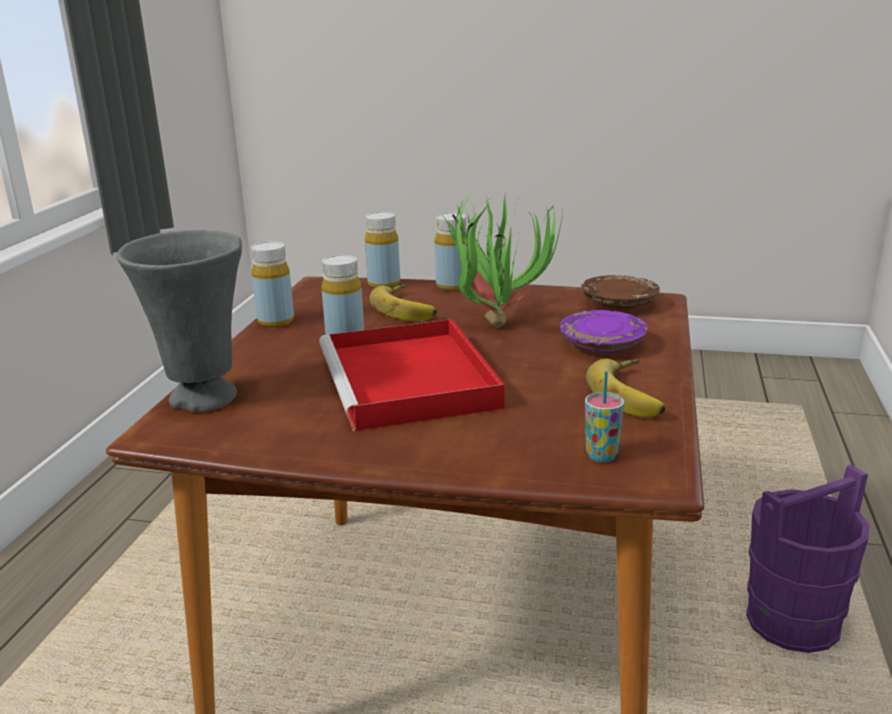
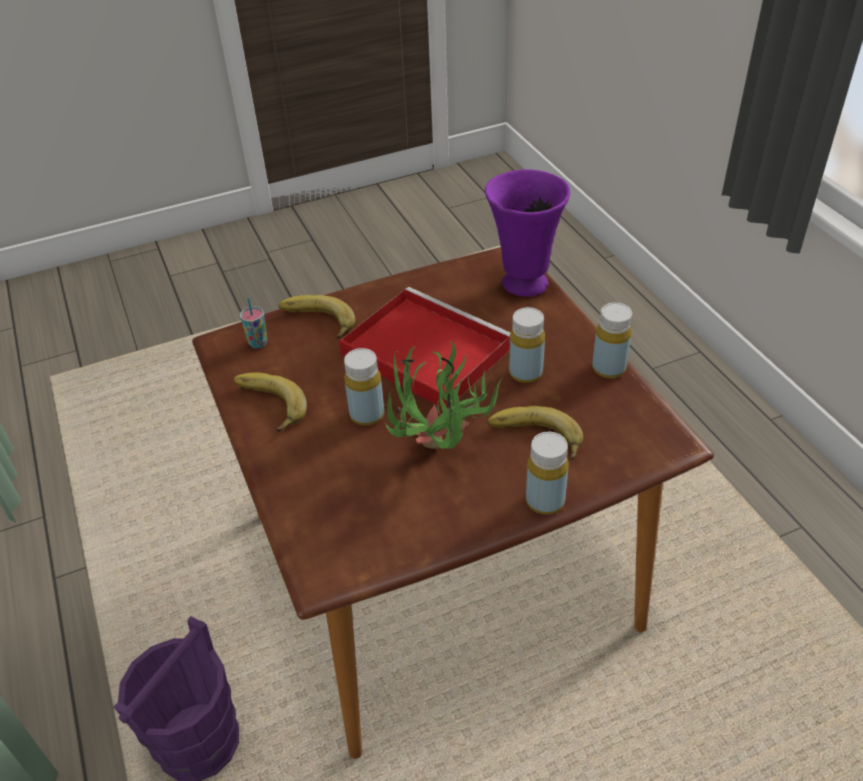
camera: 145 degrees right, 20 degrees up
(204, 399) = (523, 283): grey vase -> purple vase
(384, 284) = (612, 470): yellow bottle -> yellow bottle (367, 414)
(498, 451) = (316, 322): none -> banana
(602, 345) = (324, 459): purple plate -> none
(618, 303) = (354, 545): brown plate -> none

